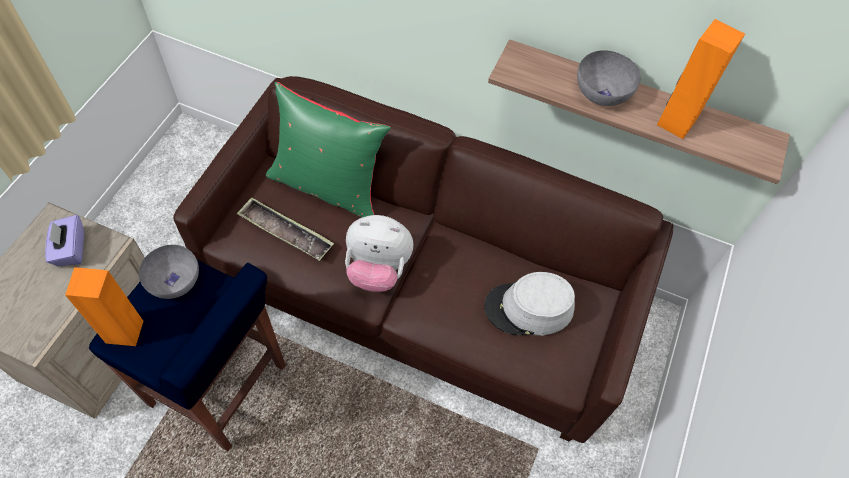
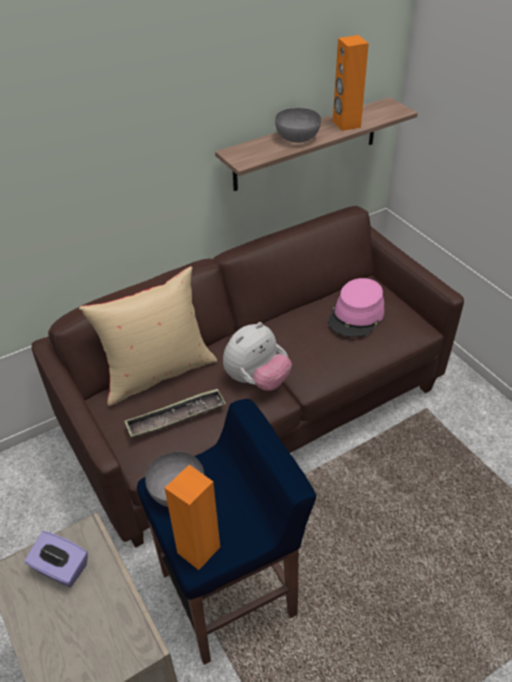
camera: 50 degrees left, 15 degrees down
(328, 186) = (157, 372): green pillow -> beige pillow
(529, 308) = (356, 315): grey hat -> pink hat

